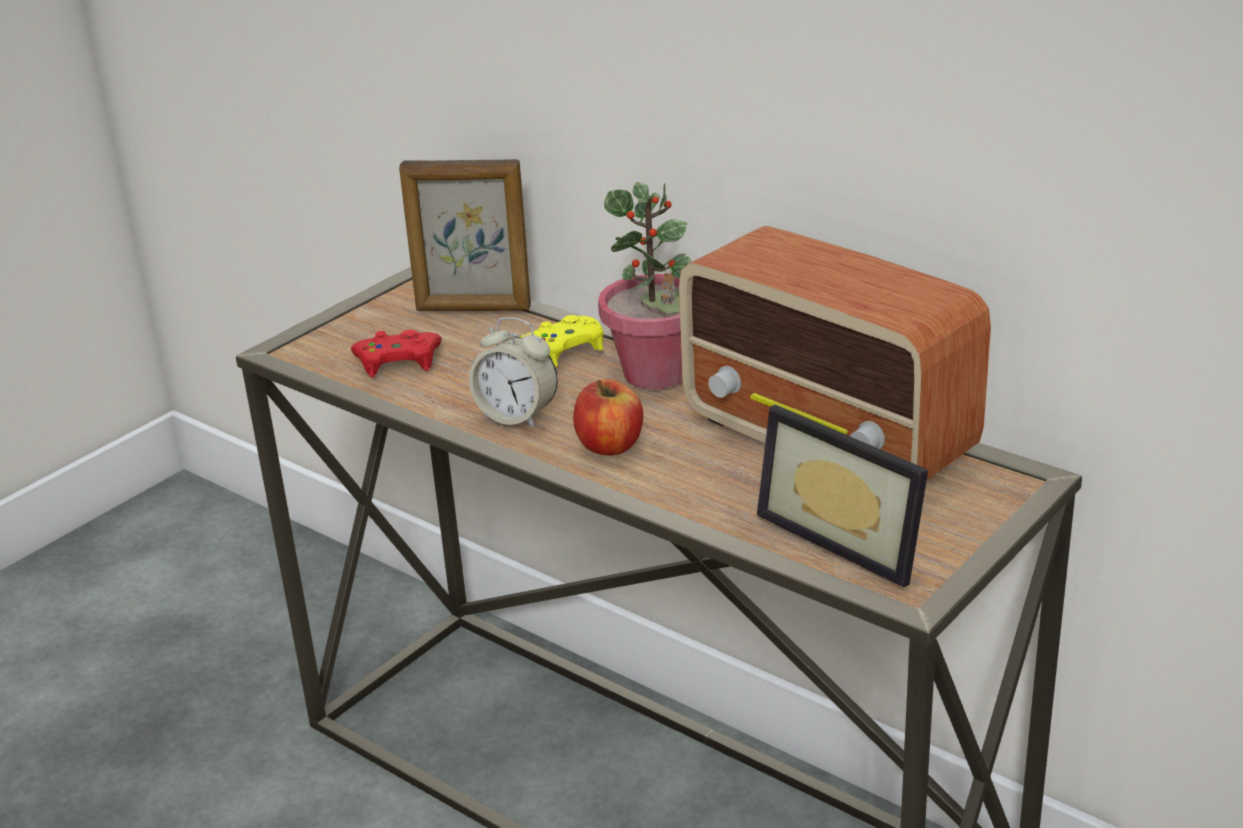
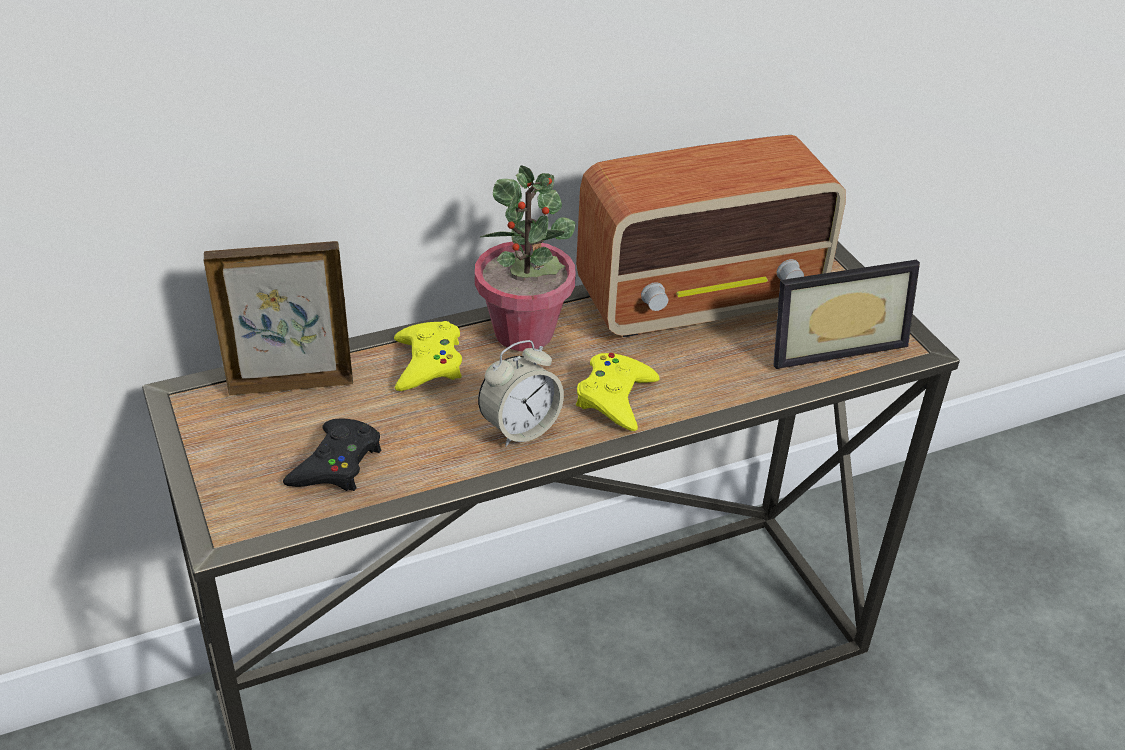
camera: 65 degrees left, 10 degrees up
(398, 361) = (336, 464): red game controller -> black game controller
(473, 308) = (290, 383): picture frame -> picture frame turned 135 degrees counterclockwise
(610, 445) = (615, 397): apple -> yellow game controller

